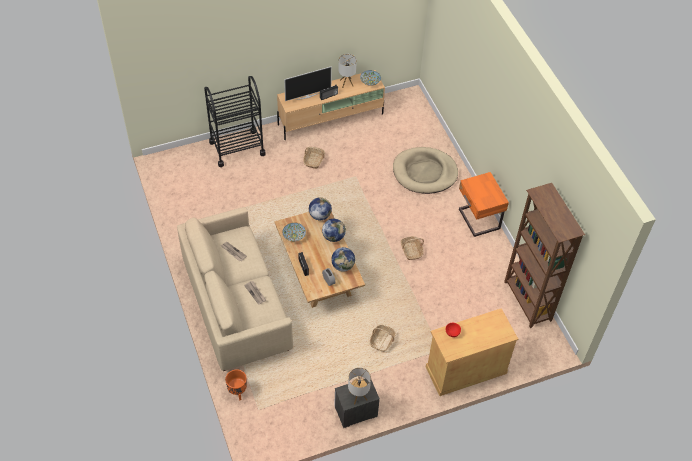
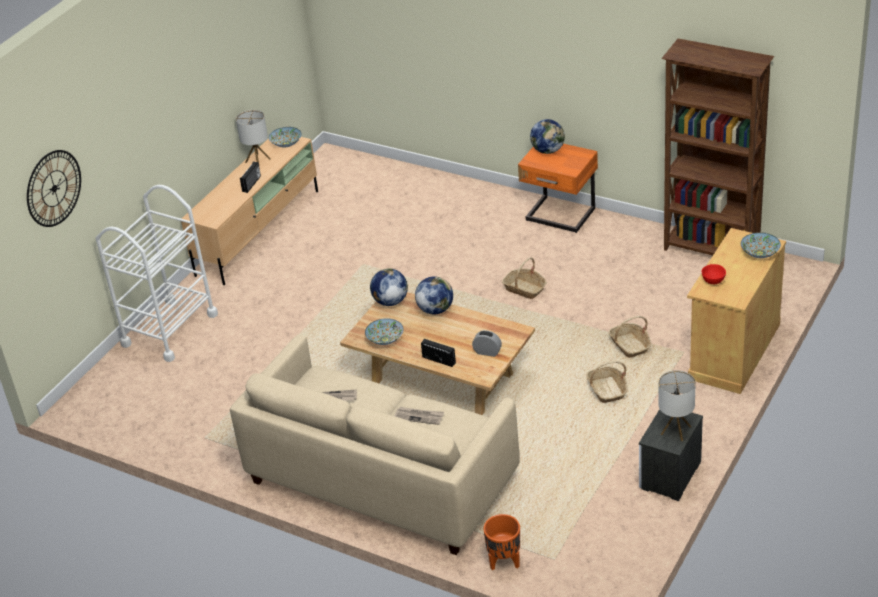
camera: 35 degrees left, 15 degrees down
(183, 55) = (54, 188): none -> wall clock
(237, 148) = (169, 329): black cart -> white cart
(307, 96) = (224, 199): television -> none
(314, 160) = (289, 281): basket -> basket (630, 345)
(343, 266) = (485, 328): globe -> globe (548, 150)
(424, 172) = (441, 212): beige dog bed -> none
(495, 335) = (759, 253): none -> bowl

